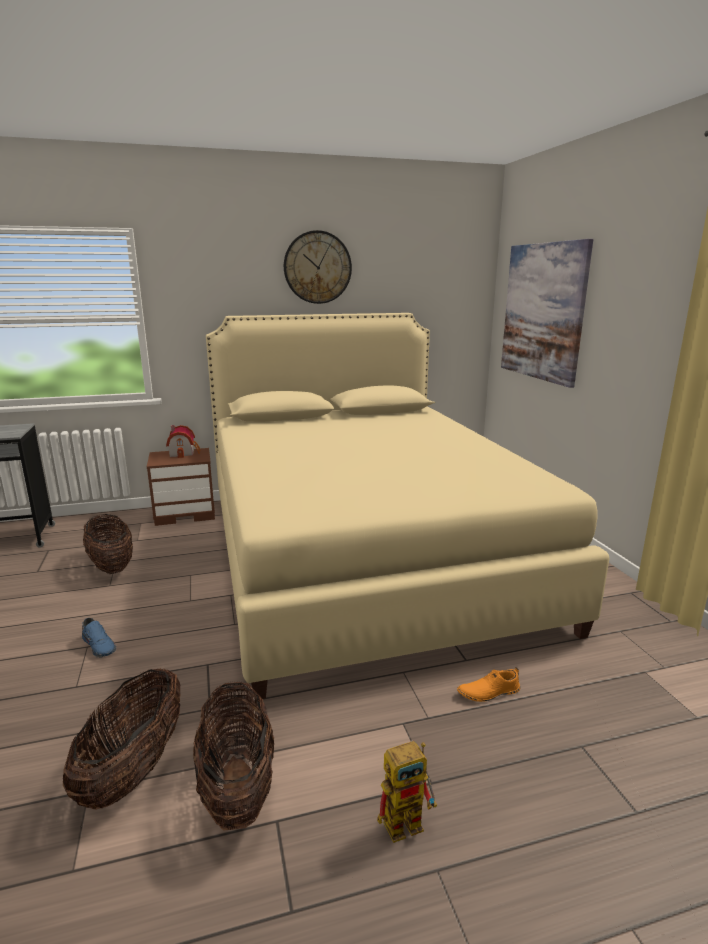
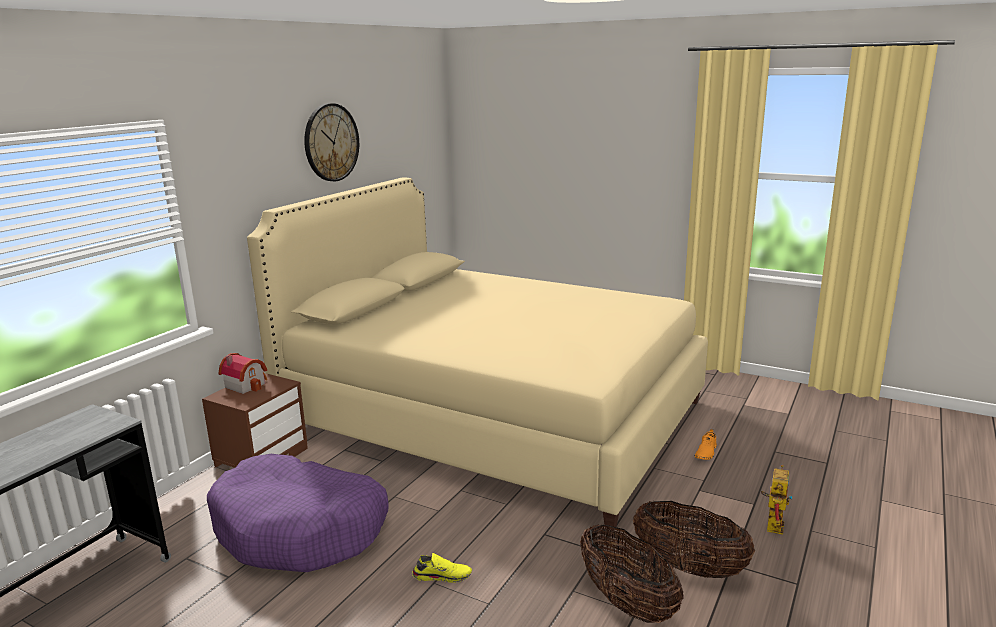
camera: 45 degrees left, 0 degrees up
(100, 645) = (442, 575): blue shoe -> yellow shoe
(112, 566) = (300, 530): basket -> purple dog bed
(543, 312) = (526, 164): picture -> none

